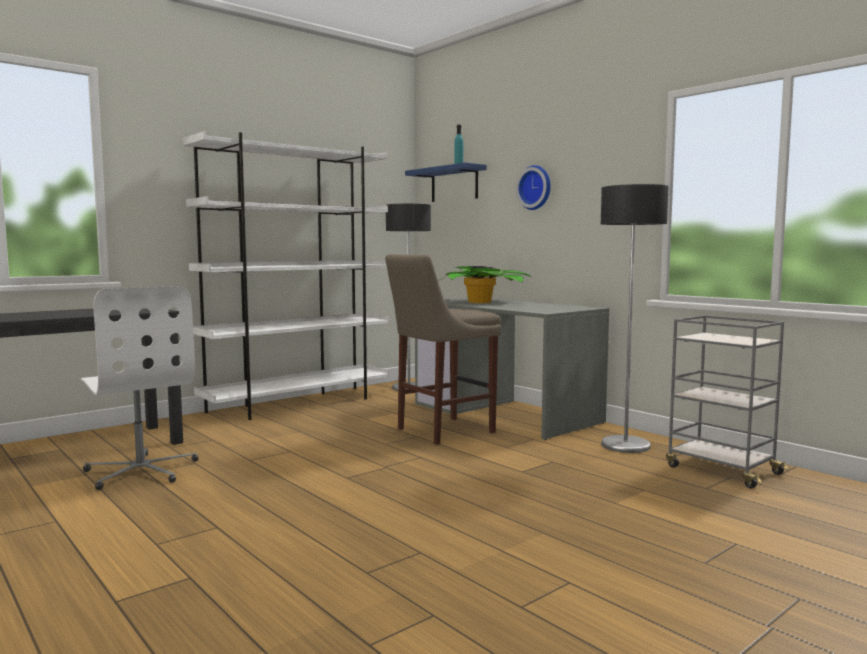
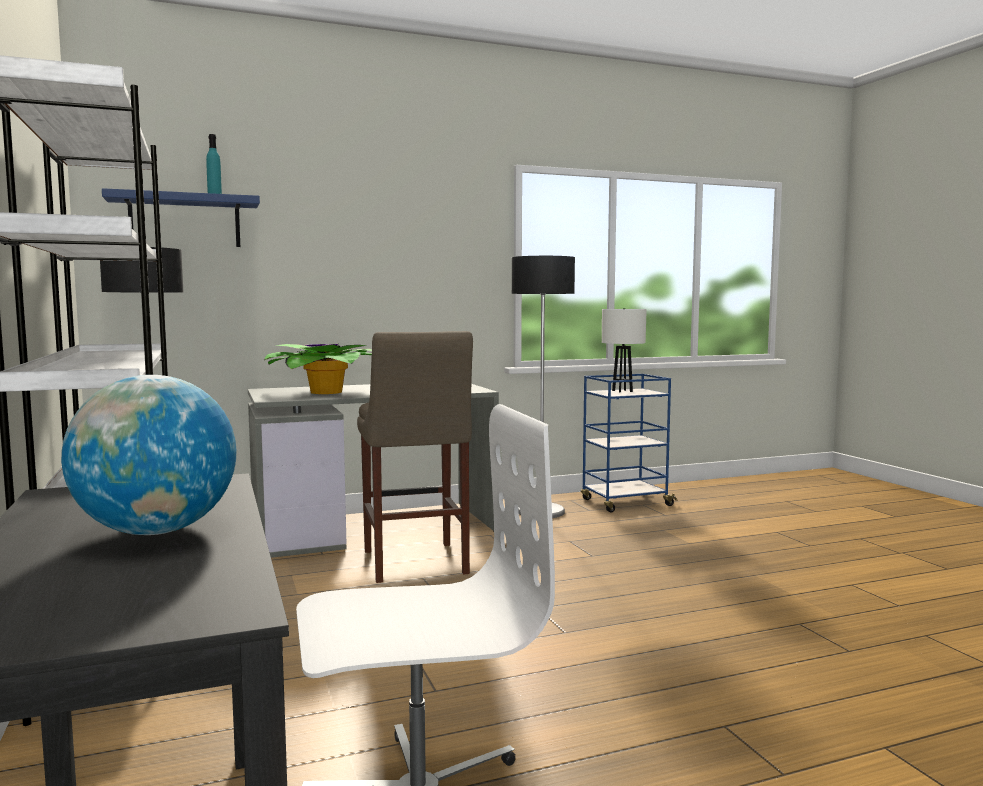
camera: 70 degrees left, 0 degrees up
(78, 313) = (156, 531): none -> globe
(536, 188) = (349, 242): wall clock -> none
(721, 470) = (625, 503): grey cart -> blue cart
(728, 337) = (622, 391): none -> white table lamp

